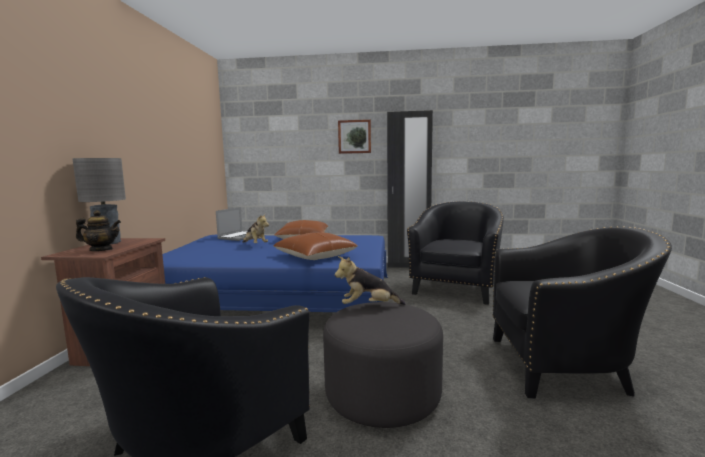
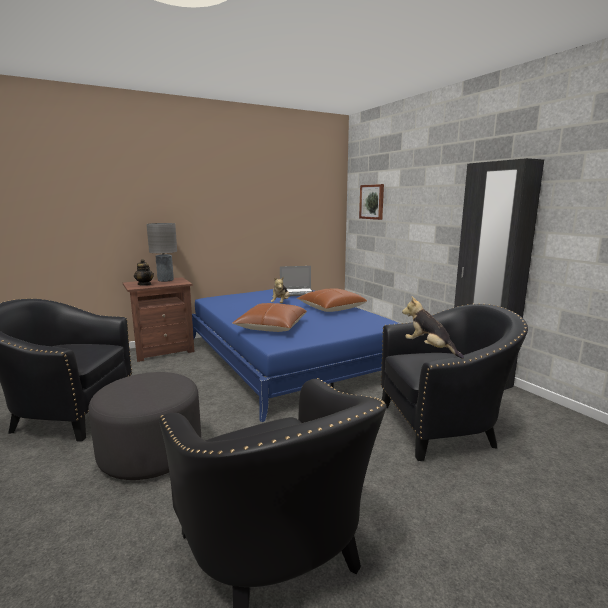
camera: 55 degrees right, 5 degrees up
(354, 136) = (447, 195): picture -> picture (372, 202)
(368, 307) = (167, 378): plush toy -> plush toy (429, 349)

